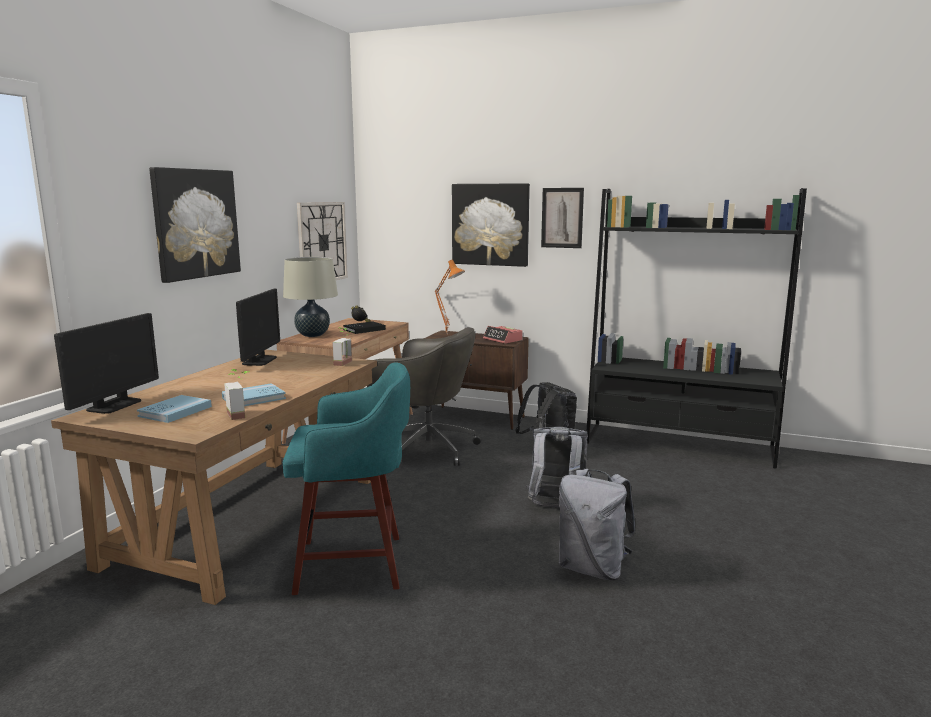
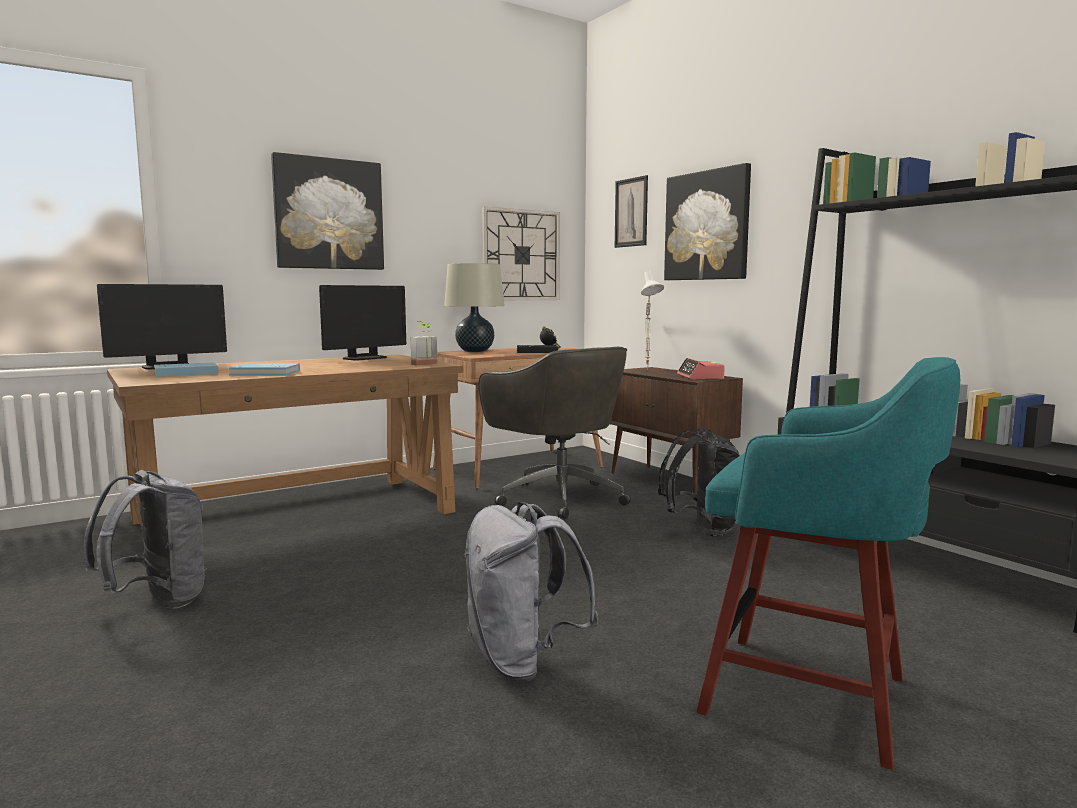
camera: 35 degrees right, 5 degrees down
(241, 414) = (218, 378): potted plant -> none
(354, 564) = (300, 574): turquoise stool -> turquoise stool (812, 697)
(448, 334) = (649, 369): orange table lamp -> white table lamp
(556, 509) = (598, 587): grey backpack -> grey backpack (157, 602)
(562, 218) = (789, 206): picture -> picture (631, 212)

